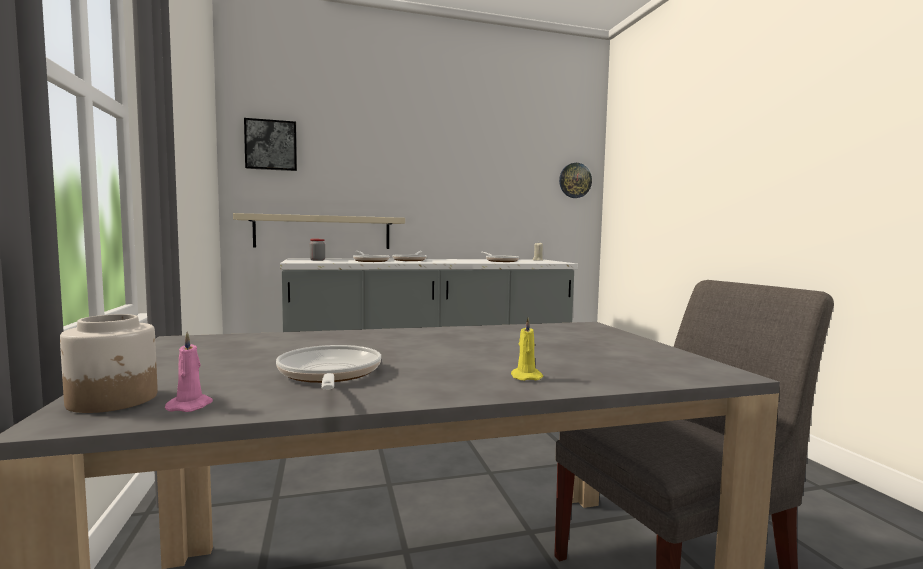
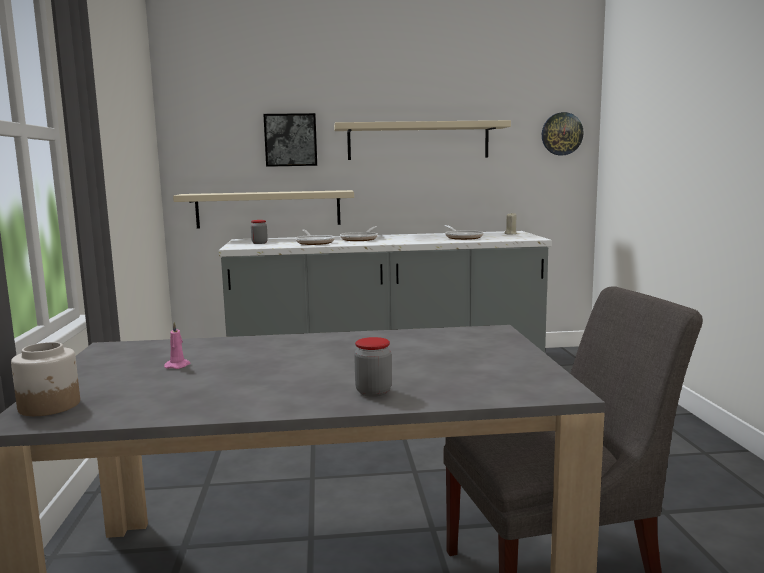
camera: 10 degrees right, 5 degrees up
(191, 406) = (101, 412): pink candle -> pink candle (178, 365)
(271, 145) = (210, 117): picture -> picture (290, 140)
(329, 375) = (212, 386): frying pan -> none
(459, 179) = (418, 141): none -> beige shelf
(525, 376) = (373, 392): yellow candle -> jar

